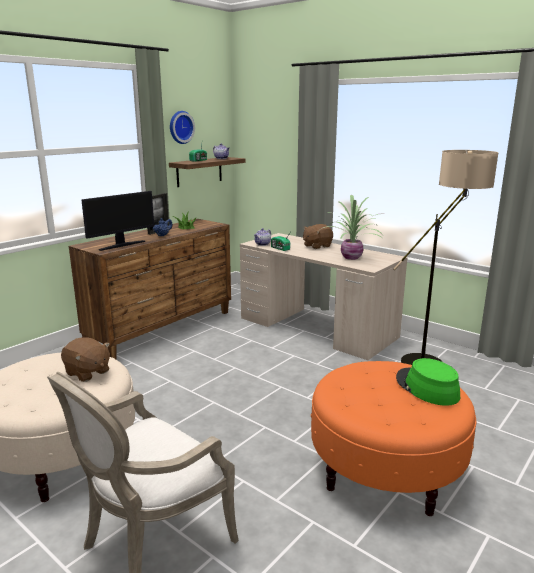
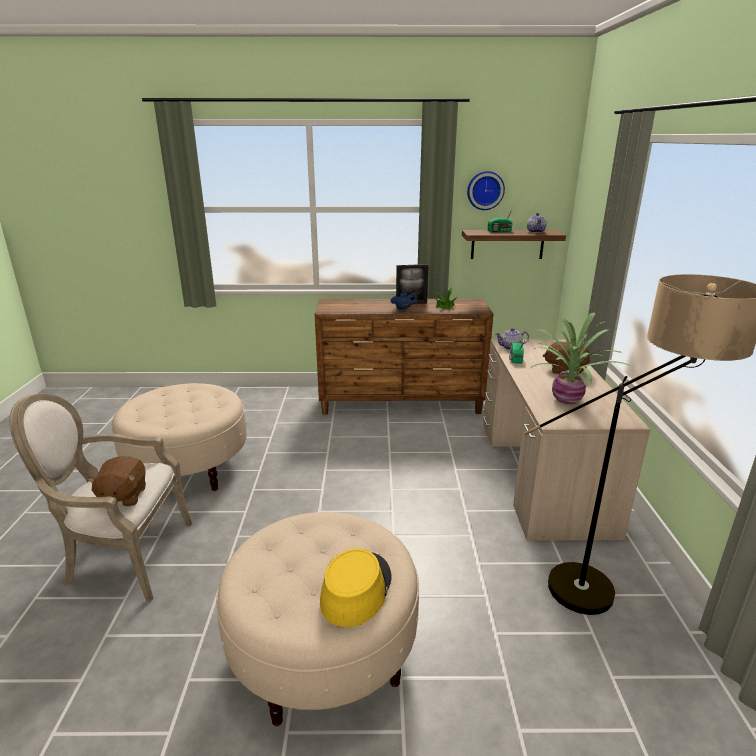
camera: 50 degrees right, 5 degrees up
(87, 373) = (201, 410): brown plush toy -> brown plush toy (123, 497)
(121, 245) = (350, 309): monitor -> none
(385, 469) = (323, 651): orange ottoman -> beige ottoman
(426, 387) = (356, 589): green hat -> yellow hat

